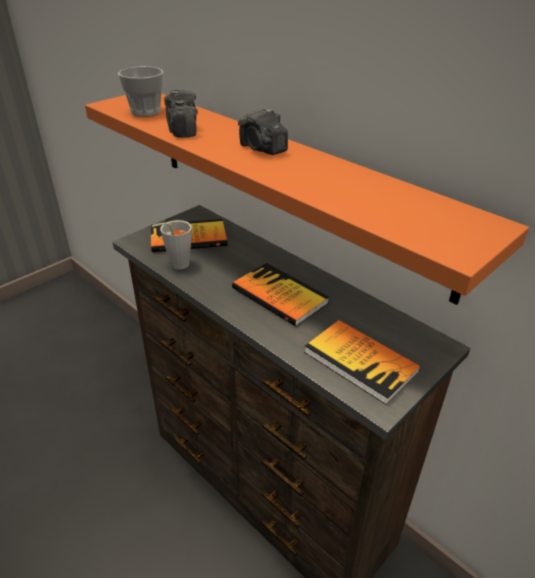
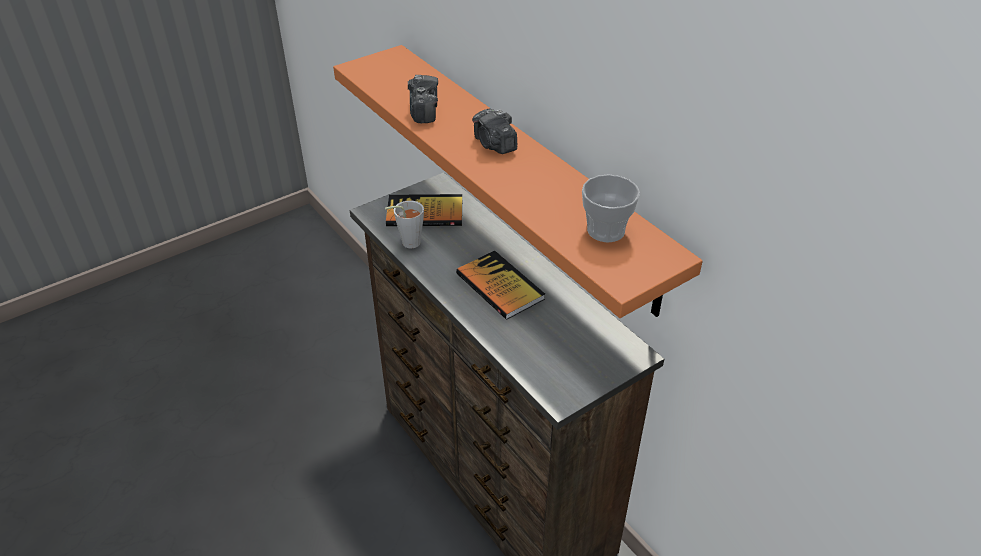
camera: 10 degrees right, 5 degrees up
(145, 112) = (392, 82): cup -> cup (606, 230)
(360, 361) = (556, 359): book -> none

